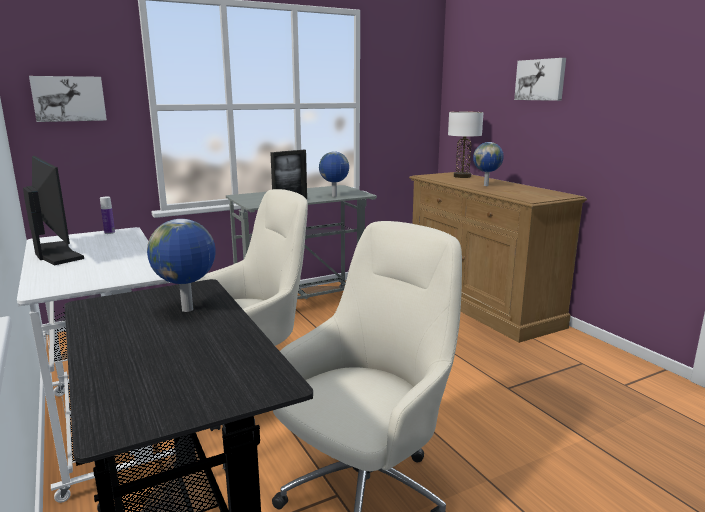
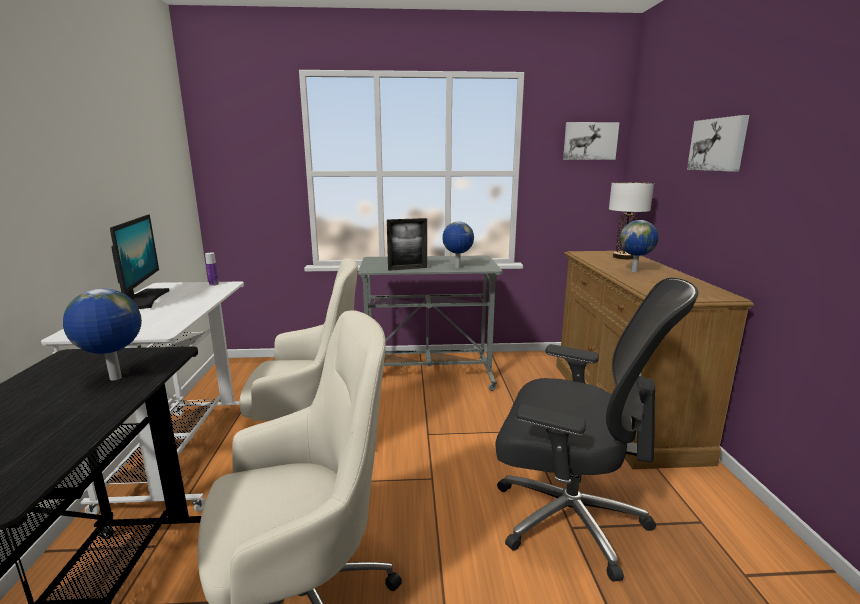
camera: 25 degrees right, 0 degrees up
(69, 98) = (241, 165): picture -> picture (589, 141)
(501, 385) = (566, 521): none -> office chair

